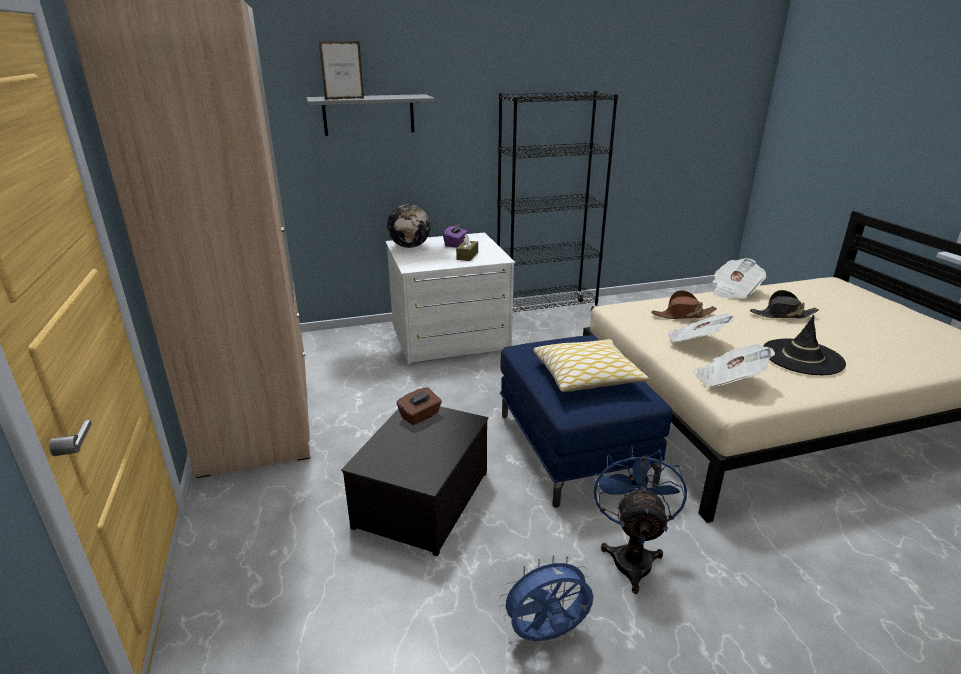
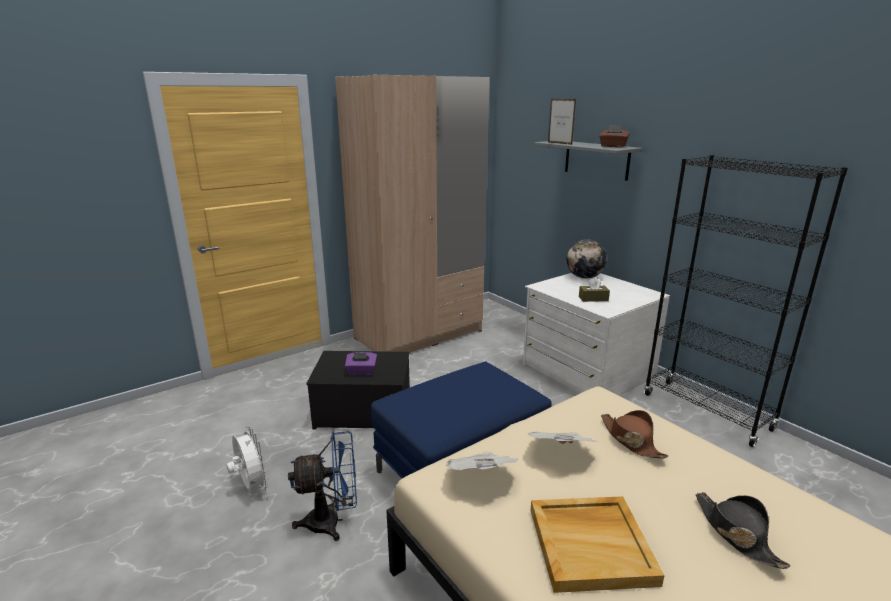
camera: 70 degrees right, 5 degrees down
(420, 416) = (389, 360): brown tissue box -> brown tissue box (613, 146)
(455, 244) = (617, 290): purple tissue box -> purple tissue box (361, 372)
(546, 635) = (251, 487): blue fan -> white fan
(586, 376) = (448, 399): pillow -> none
(733, 291) = (775, 484): newspaper -> none
(802, 357) = (591, 544): black hat -> beige tray

